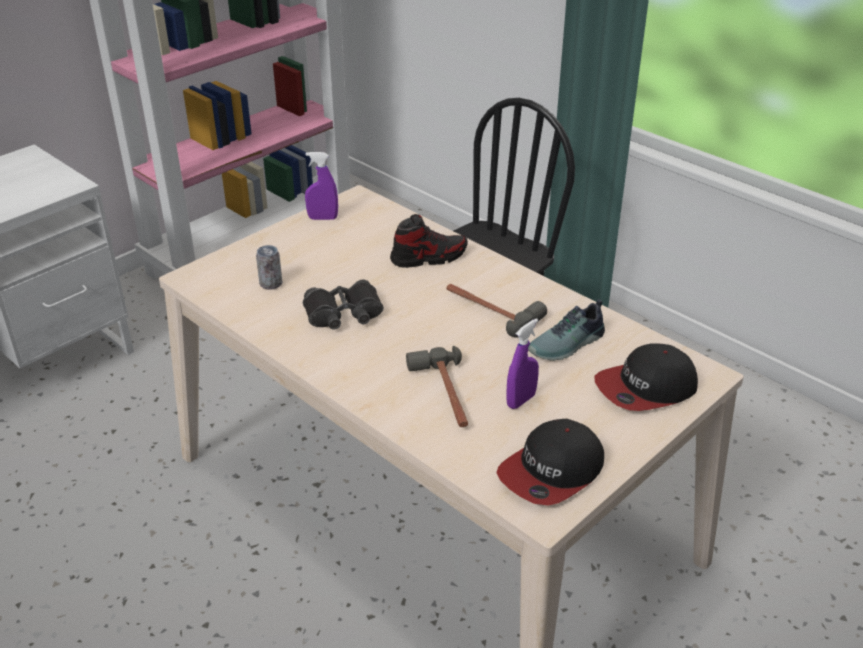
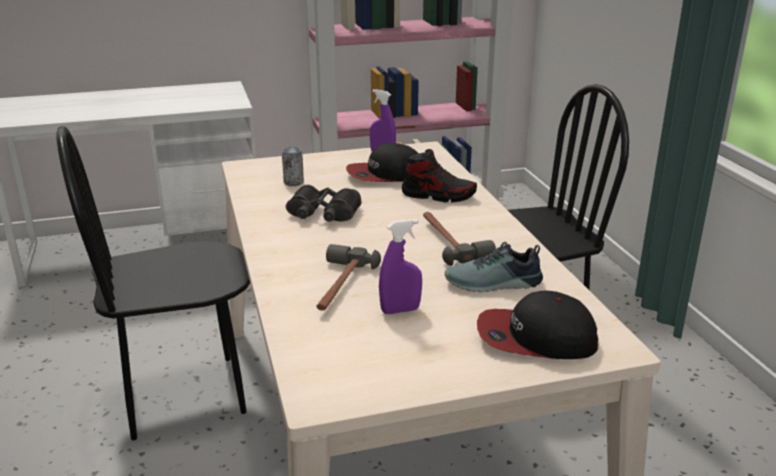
camera: 30 degrees right, 10 degrees down
(193, 546) = (184, 395): none -> black chair
(552, 472) = (364, 371): cap -> cap (385, 175)

